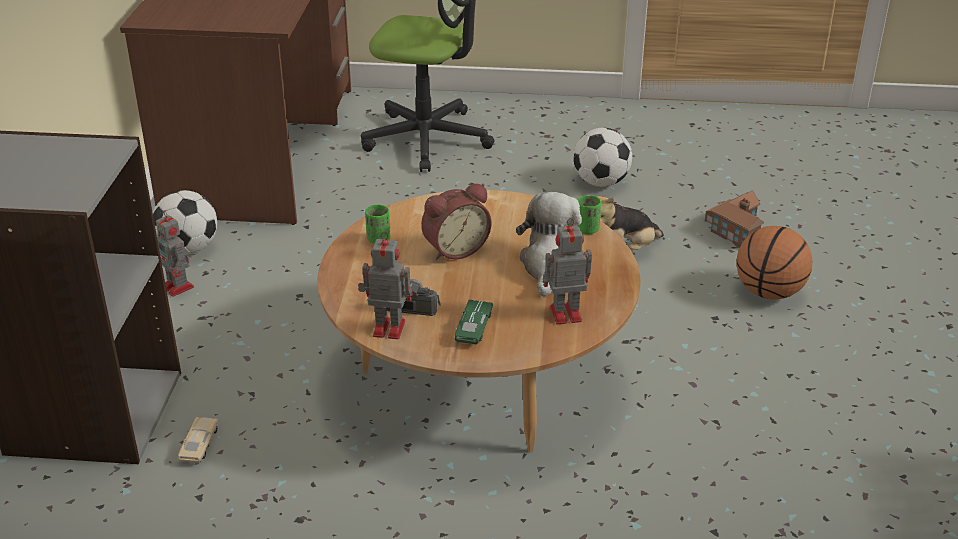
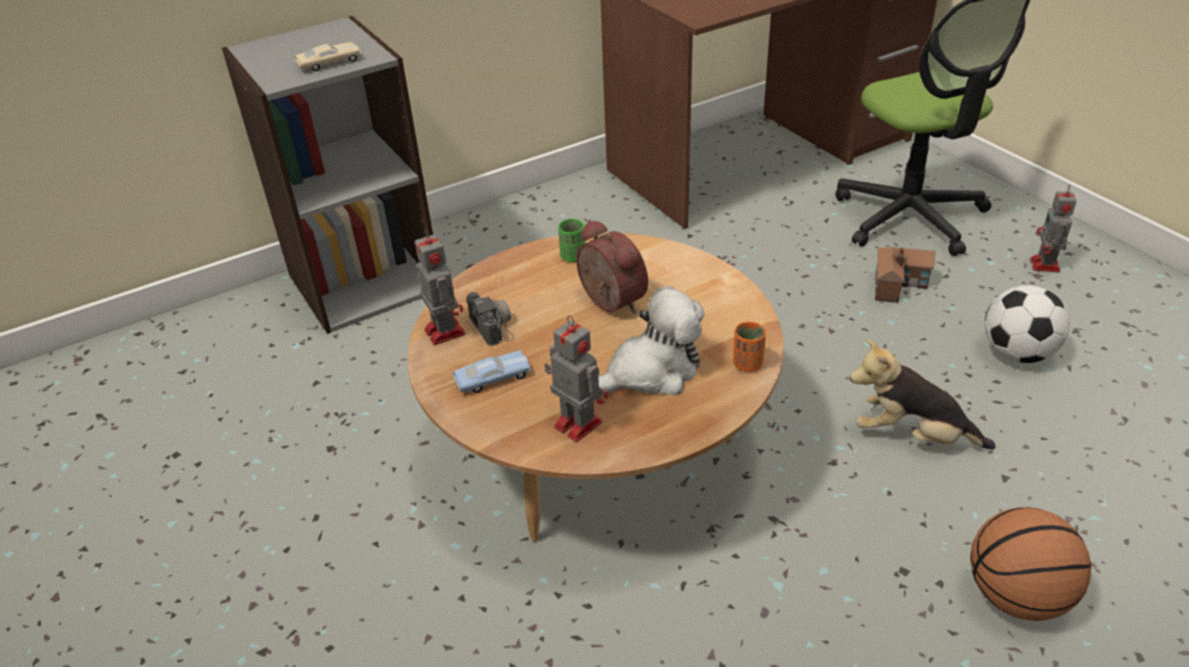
camera: 55 degrees right, 5 degrees up
(179, 288) = (537, 229): toy robot -> toy robot (1045, 266)
(189, 249) = (588, 204): football -> none
(199, 445) = (371, 348): beige toy car -> beige toy car (330, 63)
(454, 249) = (608, 303): alarm clock -> alarm clock turned 150 degrees counterclockwise
(474, 328) = (493, 378): green toy car -> blue toy car
(587, 229) = (747, 364): green cup -> orange cup
(735, 229) = (1096, 501): toy house -> toy house (899, 282)

